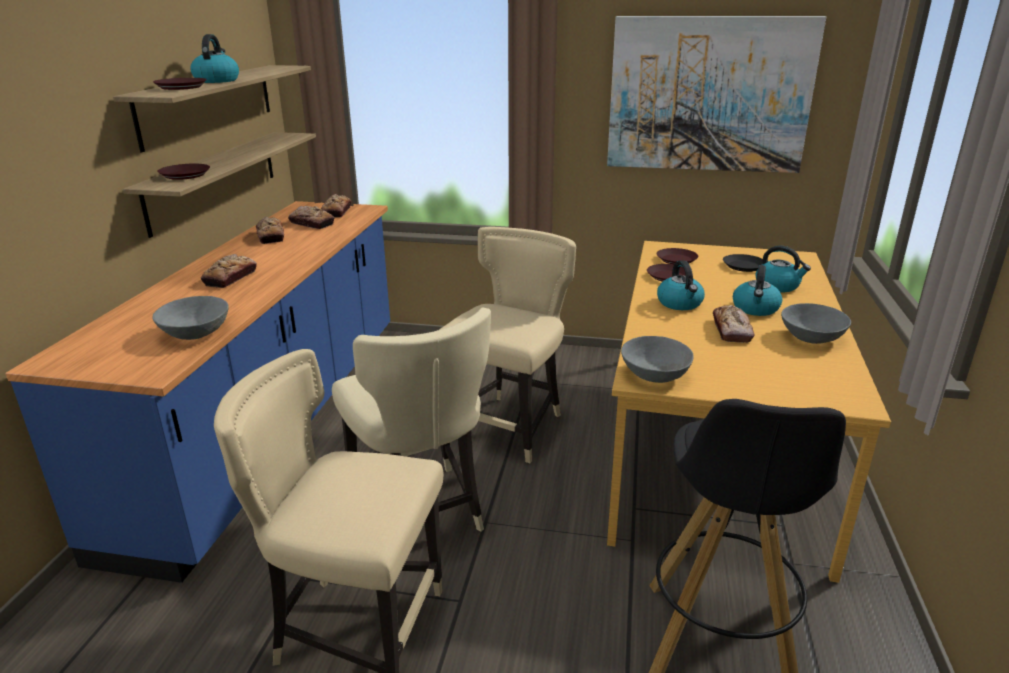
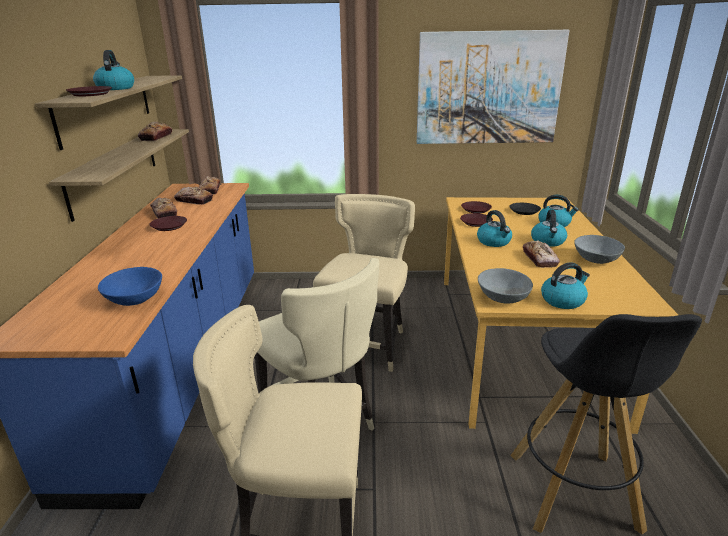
camera: 10 degrees left, 0 degrees up
(185, 175) = (99, 167): brown plate -> brown plate (169, 226)
(195, 333) = (134, 299): grey bowl -> blue bowl
(230, 278) = (145, 249): bread -> bread (156, 137)
(735, 386) = (563, 300): none -> kettle

